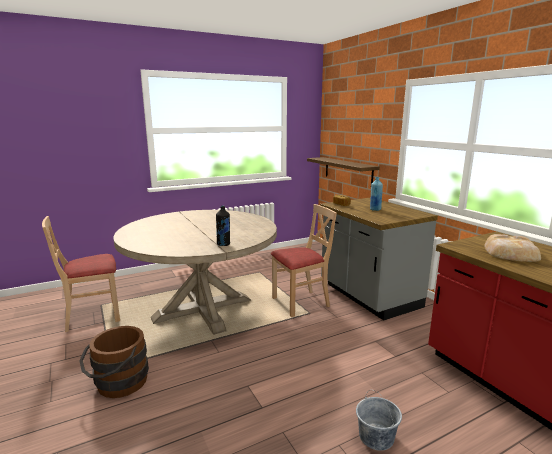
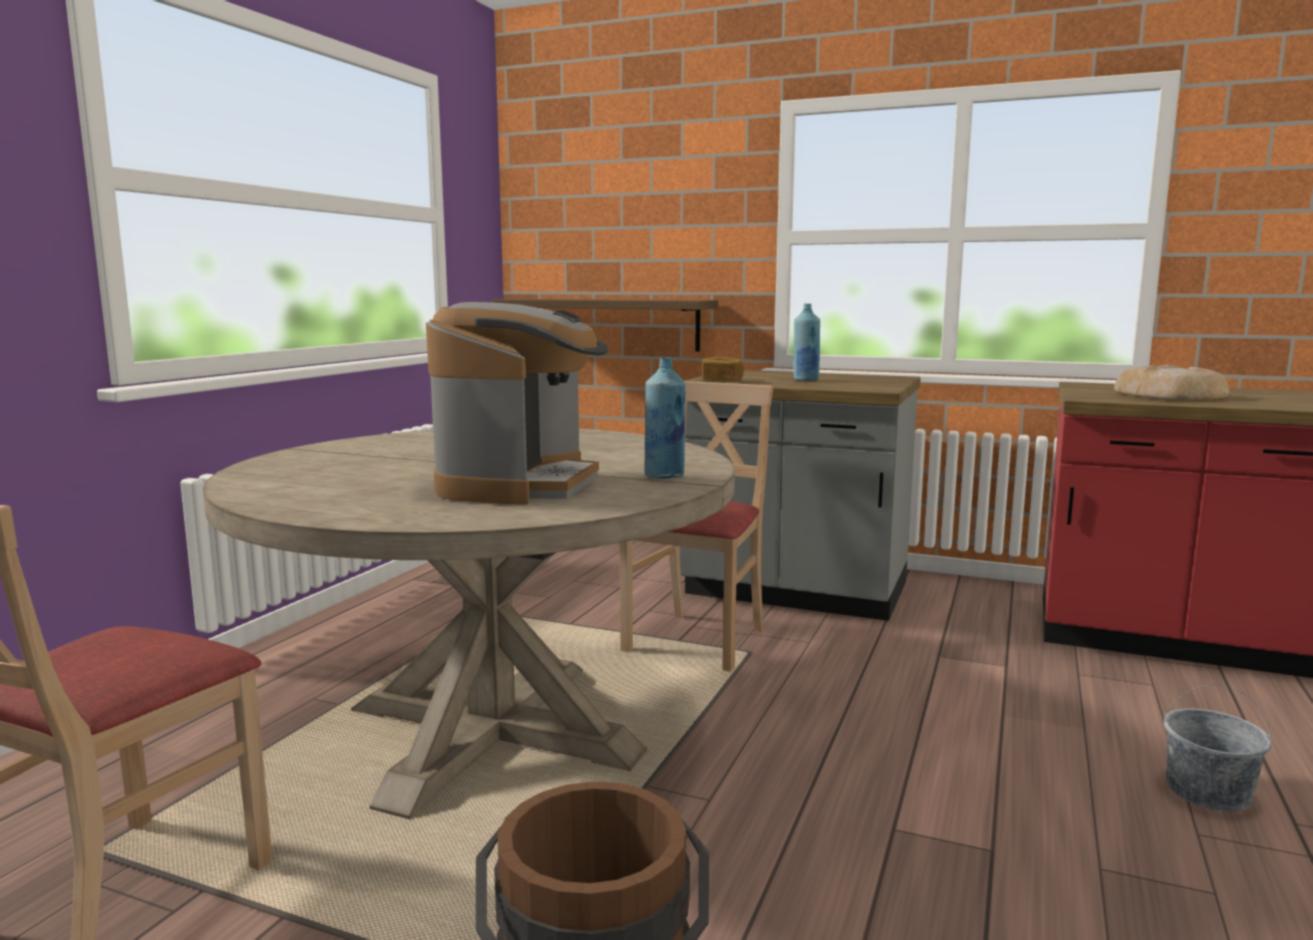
camera: 40 degrees left, 5 degrees down
(184, 238) = (520, 485): none -> coffee machine
(223, 244) = (664, 476): black bottle -> blue bottle

